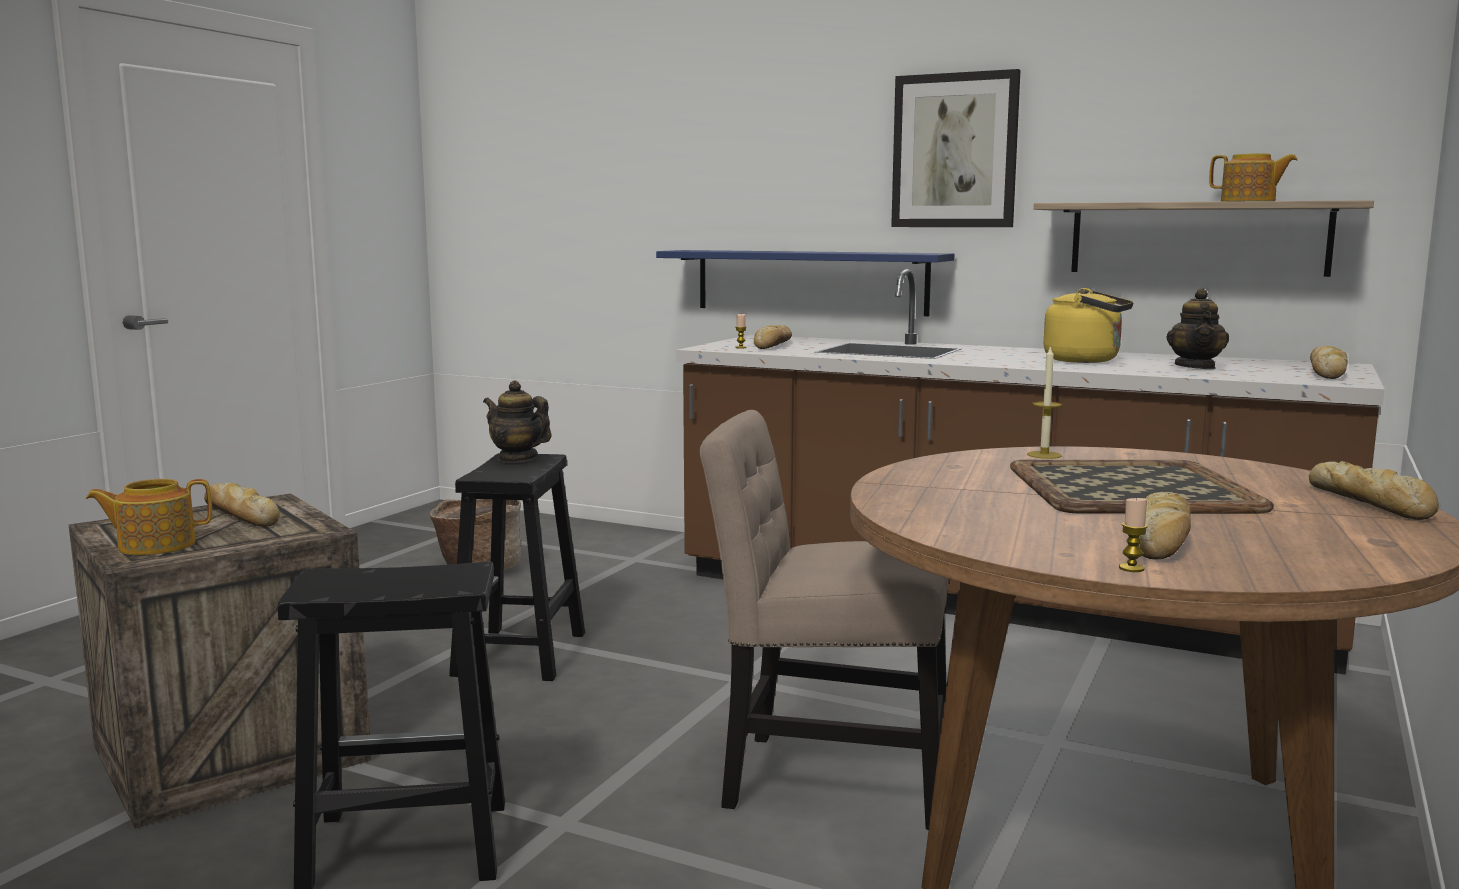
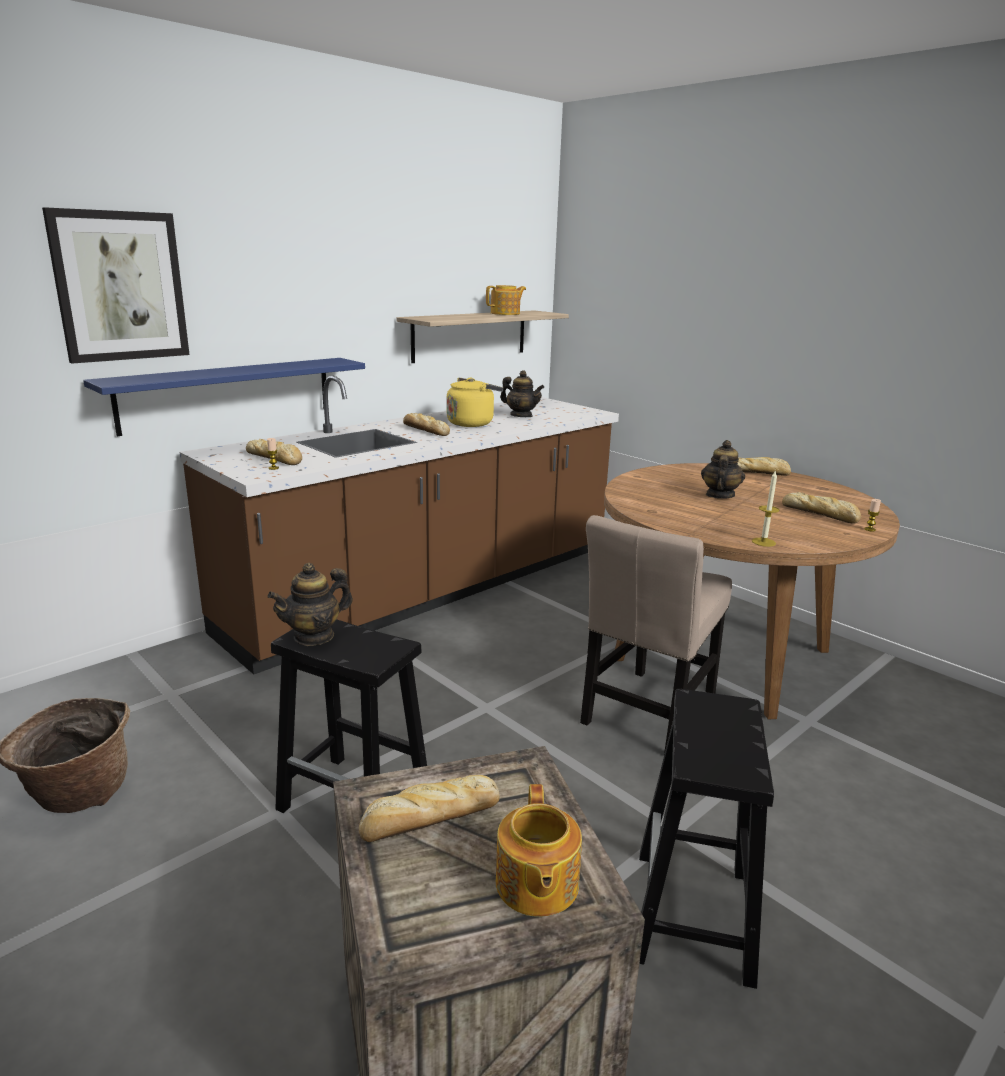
camera: 70 degrees left, 10 degrees up
(955, 151) = (333, 277): picture -> picture (120, 286)
(1044, 455) = (632, 490): candle -> candle (763, 542)
(1128, 488) = (719, 495): tray -> teapot
(1327, 372) = (563, 407): bread -> bread (425, 430)

